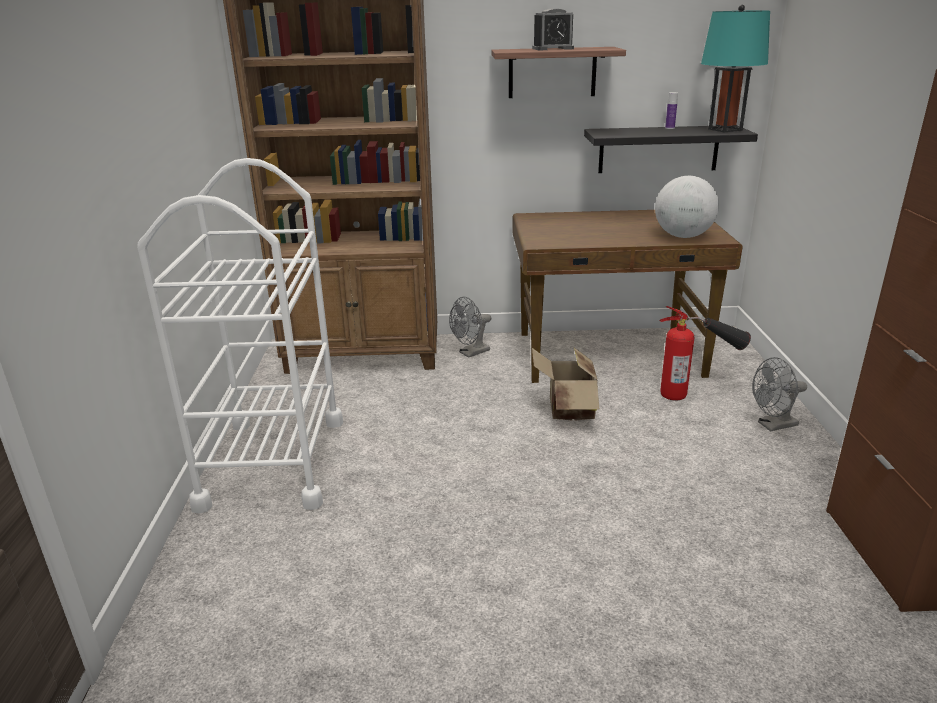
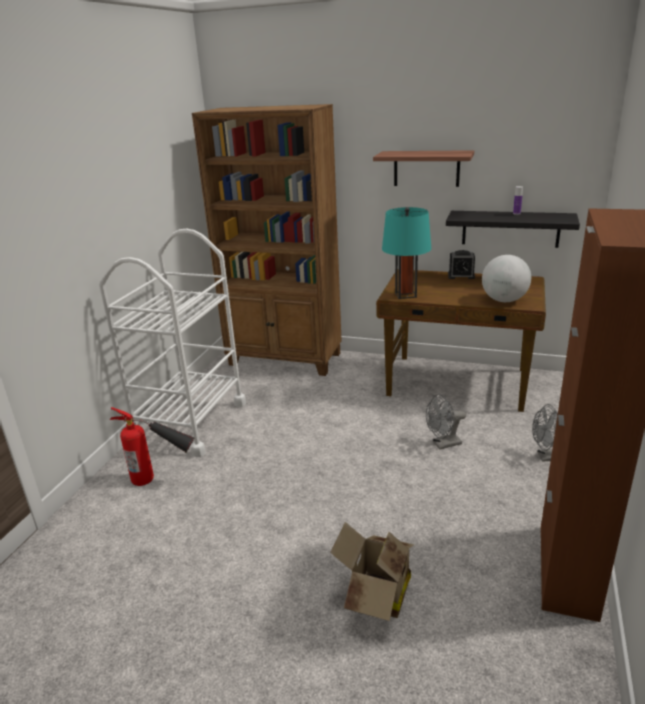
camera: 20 degrees right, 0 degrees up
(471, 353) = (357, 367): grey fan -> grey fan (443, 444)
(552, 49) = (421, 153): alarm clock -> alarm clock (461, 276)
(567, 410) = (397, 420): cardboard box -> cardboard box (375, 596)
(696, 391) = (505, 421): fire extinguisher -> fire extinguisher (162, 480)
(725, 129) = (558, 218): turquoise table lamp -> turquoise table lamp (405, 295)

